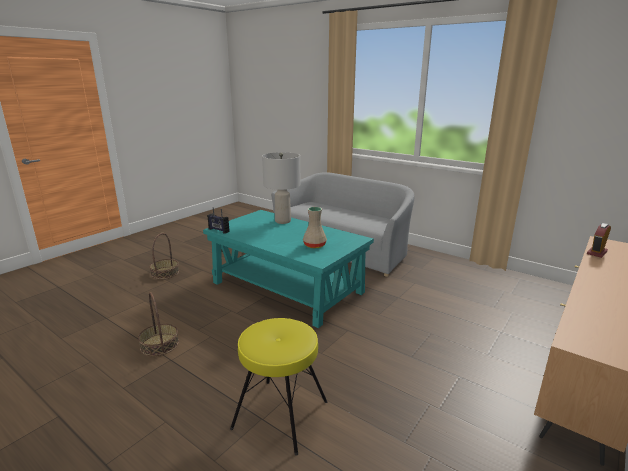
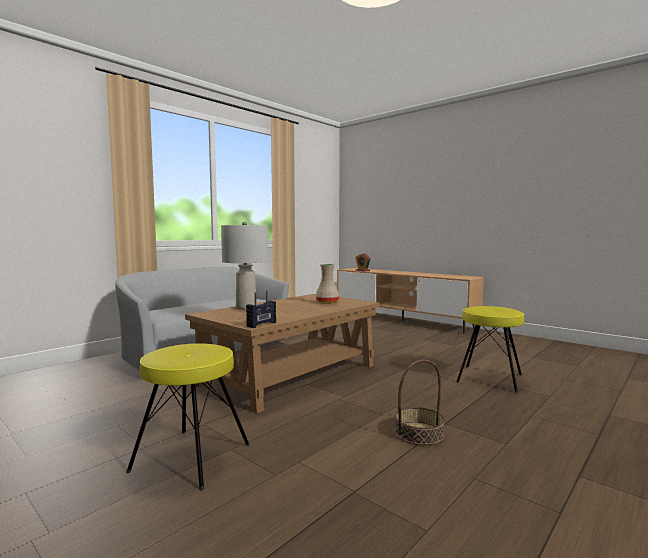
camera: 85 degrees left, 15 degrees down
(165, 273) = (190, 457): basket -> yellow stool
(288, 287) = (290, 374): turquoise coffee table -> brown coffee table

